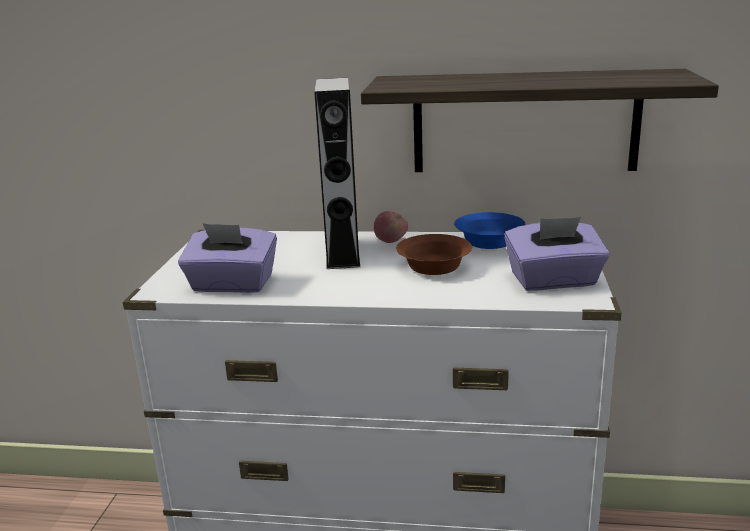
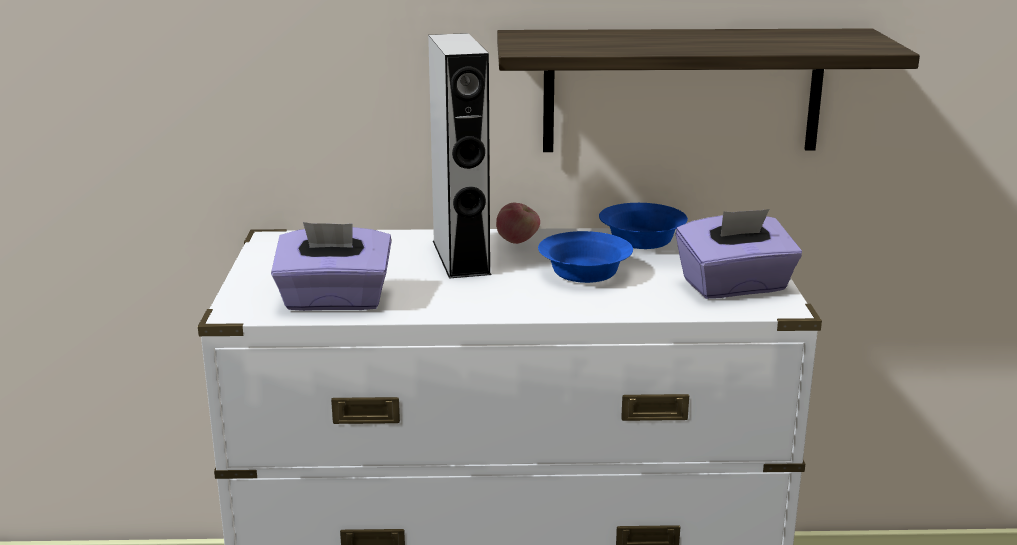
camera: 10 degrees left, 0 degrees up
(432, 267) = (582, 273): brown bowl -> blue bowl

